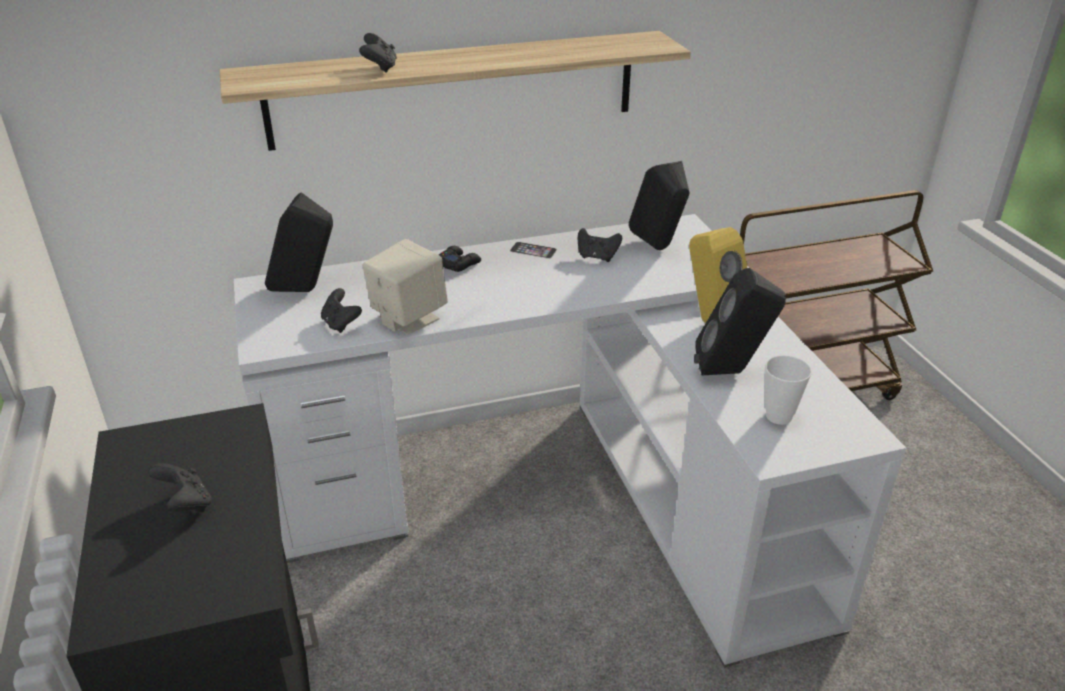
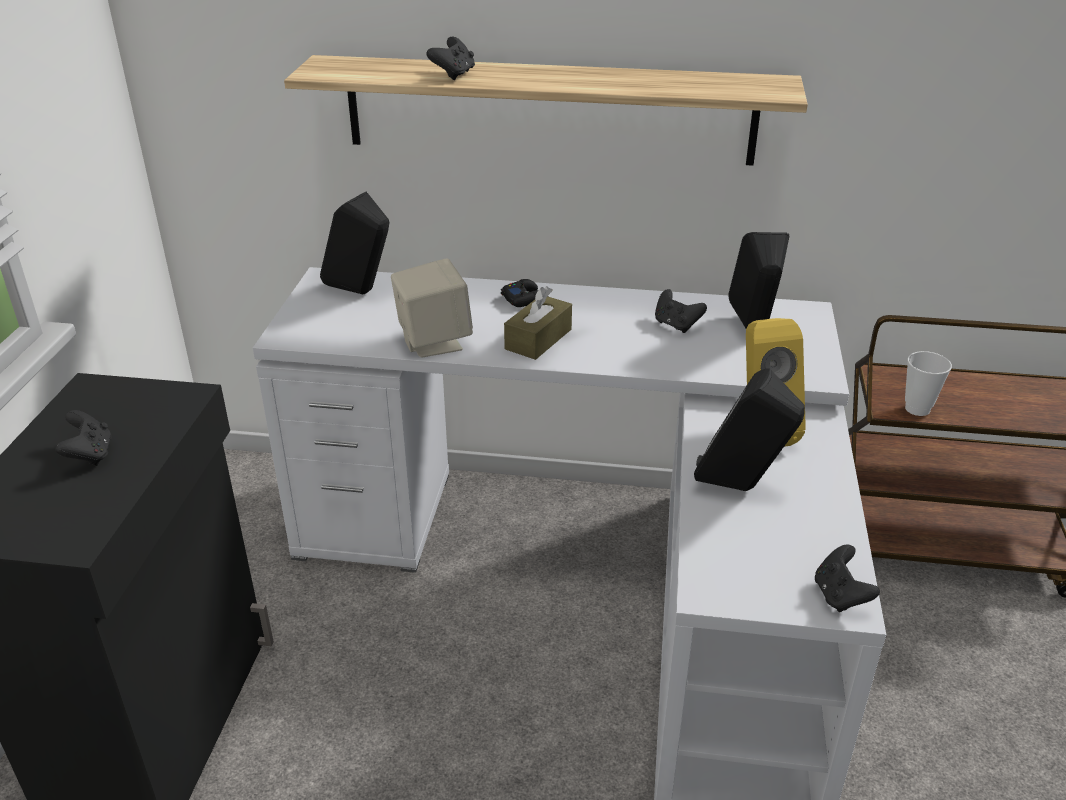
camera: 25 degrees right, 0 degrees up
(341, 324) = (368, 332): black game controller -> black game controller (840, 596)
(497, 294) = (538, 339): none -> brown tissue box
(533, 250) = (613, 302): phone -> none
(778, 416) = (756, 551): cup -> cup (917, 409)

